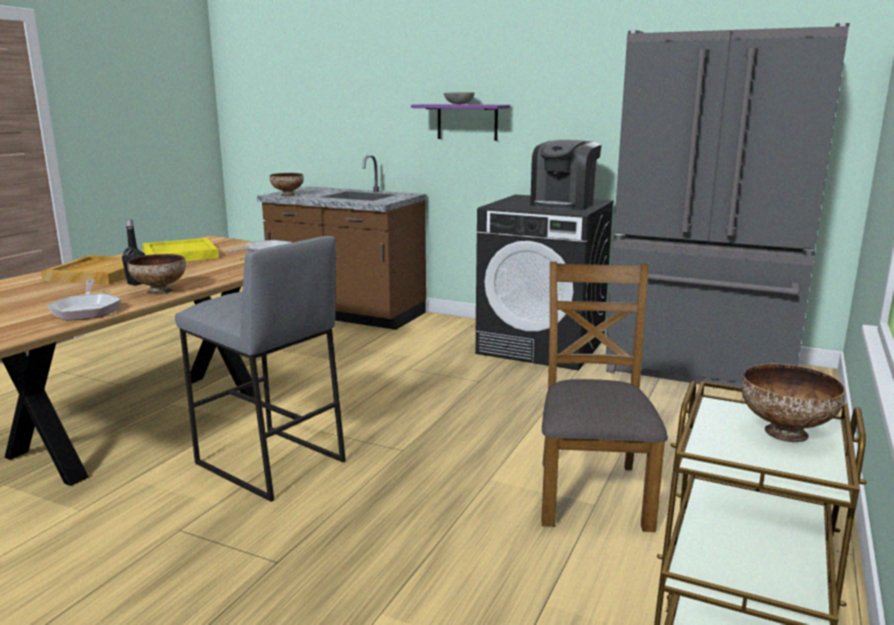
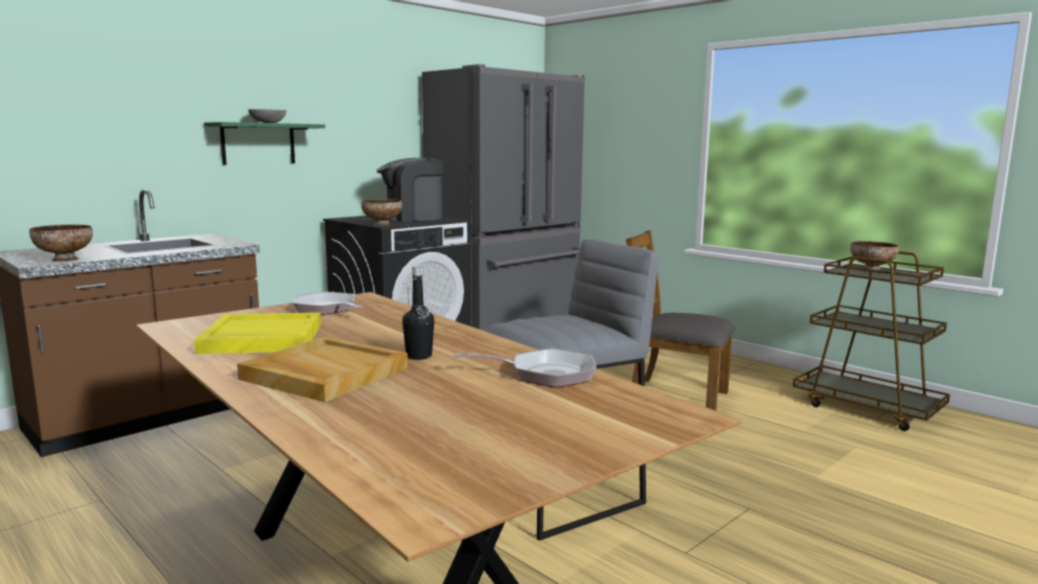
camera: 70 degrees left, 5 degrees down
(160, 291) = (480, 347): bowl -> bowl (382, 225)
(467, 122) = (258, 143): purple shelf -> green shelf
(563, 205) = (411, 218): coffee machine -> coffee machine turned 105 degrees clockwise

